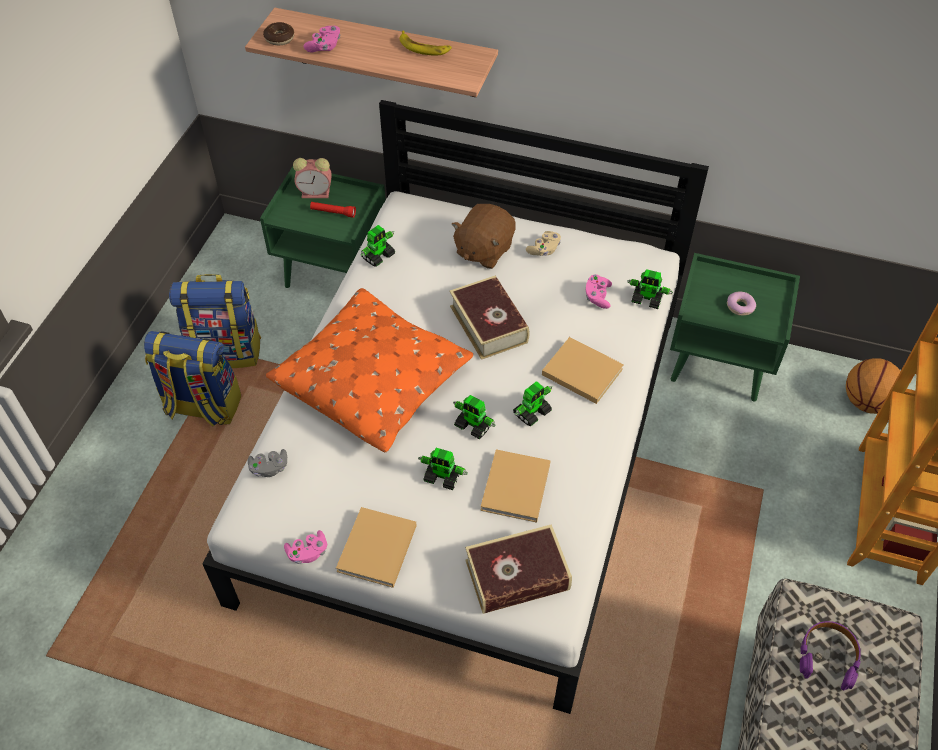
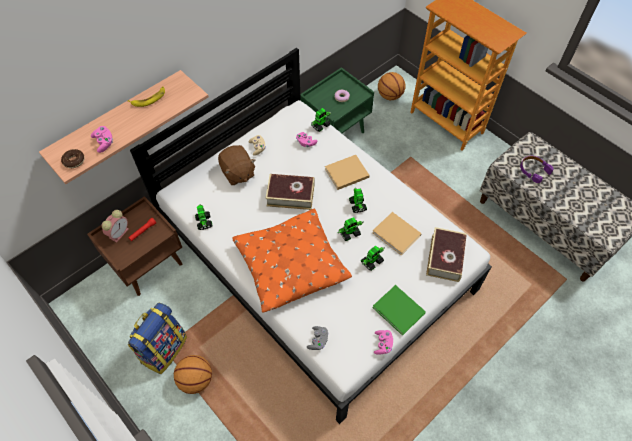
camera: 60 degrees left, 5 degrees up
(202, 407) = (196, 380): backpack -> basketball
(335, 272) = (148, 264): green nightstand -> brown nightstand
(376, 550) = (399, 311): beige book -> green book

